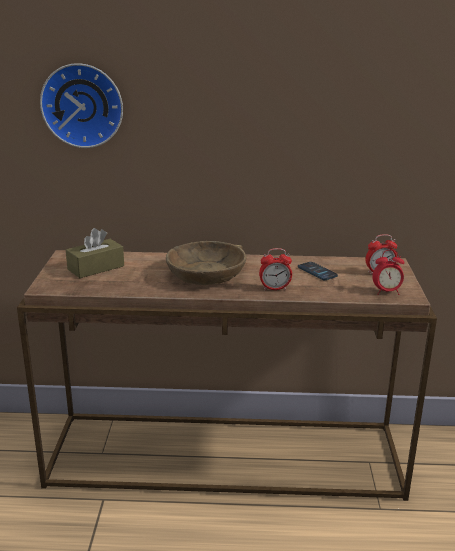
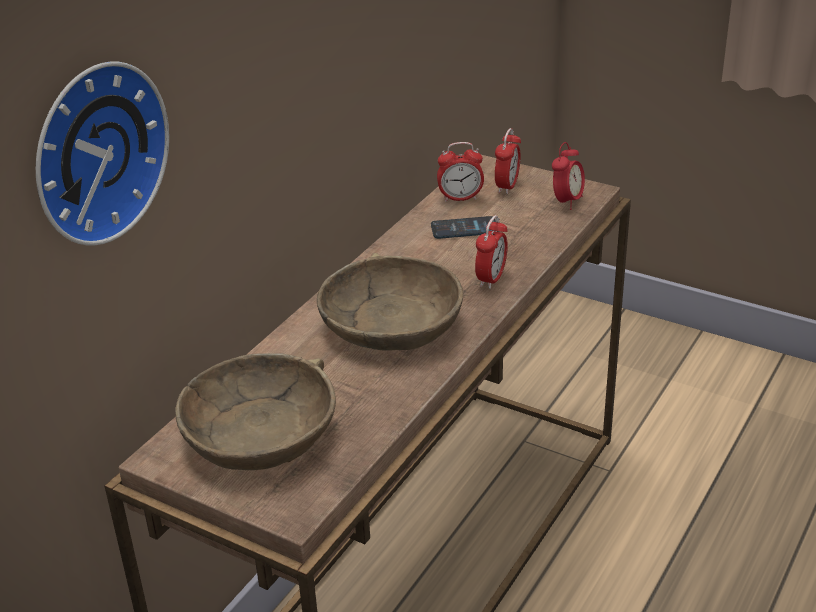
camera: 60 degrees left, 10 degrees up
(96, 268) = (260, 431): brown tissue box -> brown bowl
(348, 264) = (460, 198): none -> alarm clock

